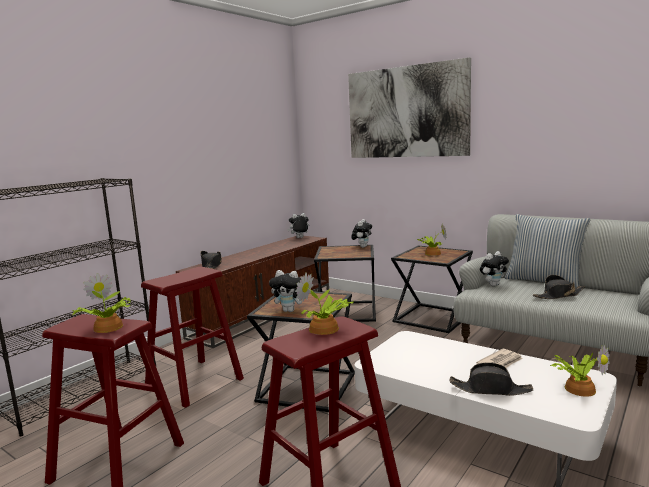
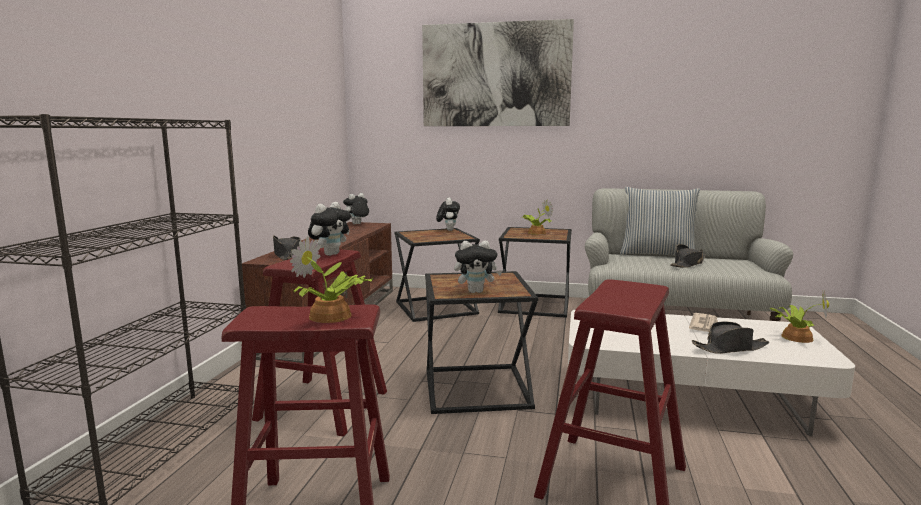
camera: 25 degrees left, 0 degrees up
(324, 329) = (617, 291): potted plant -> none
(493, 285) = (618, 259): plush toy -> plush toy (331, 254)

